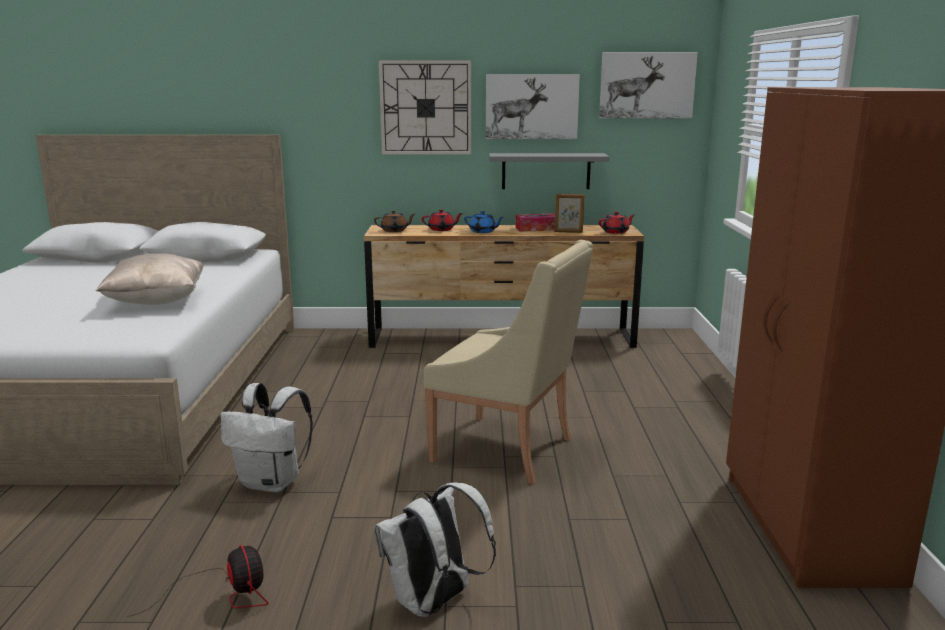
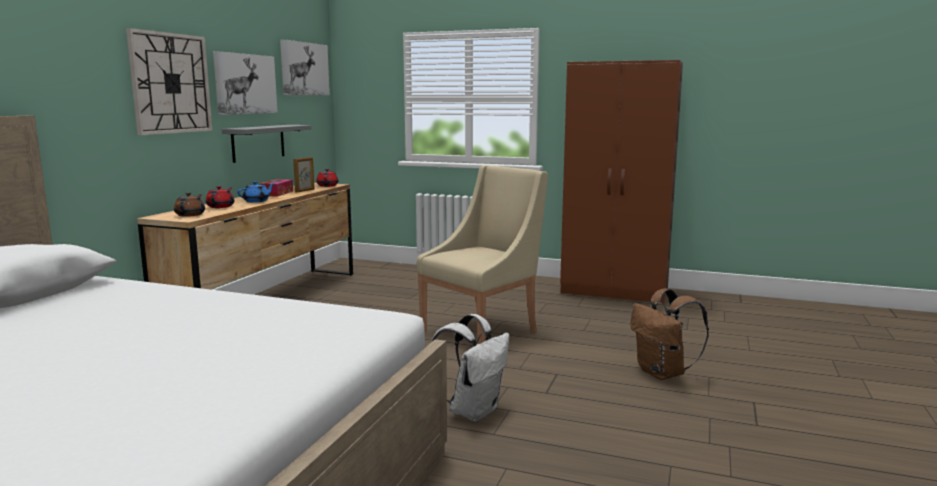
camera: 70 degrees left, 5 degrees down
(156, 301) = (228, 314): beige pillow -> none
(225, 594) = (639, 436): fan -> none
(433, 603) = (663, 373): white backpack -> brown backpack

